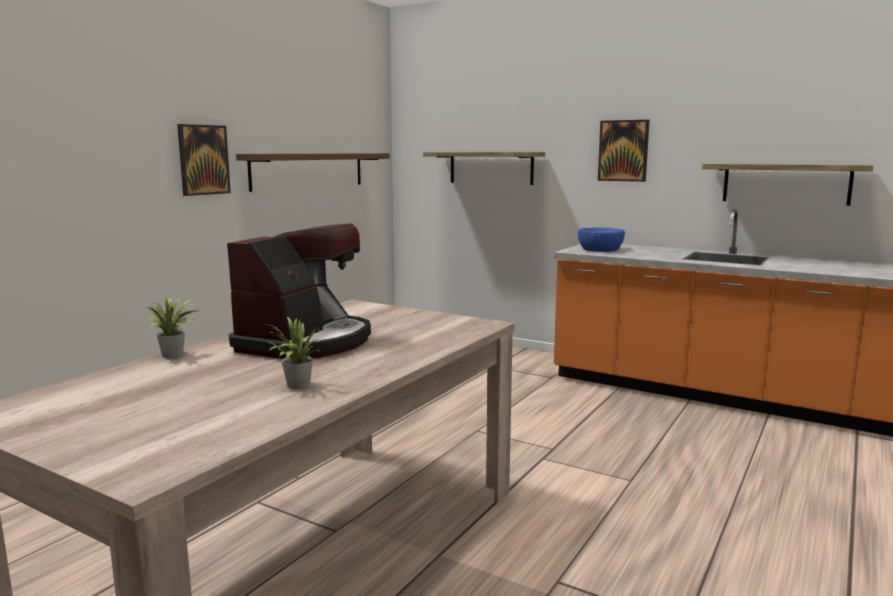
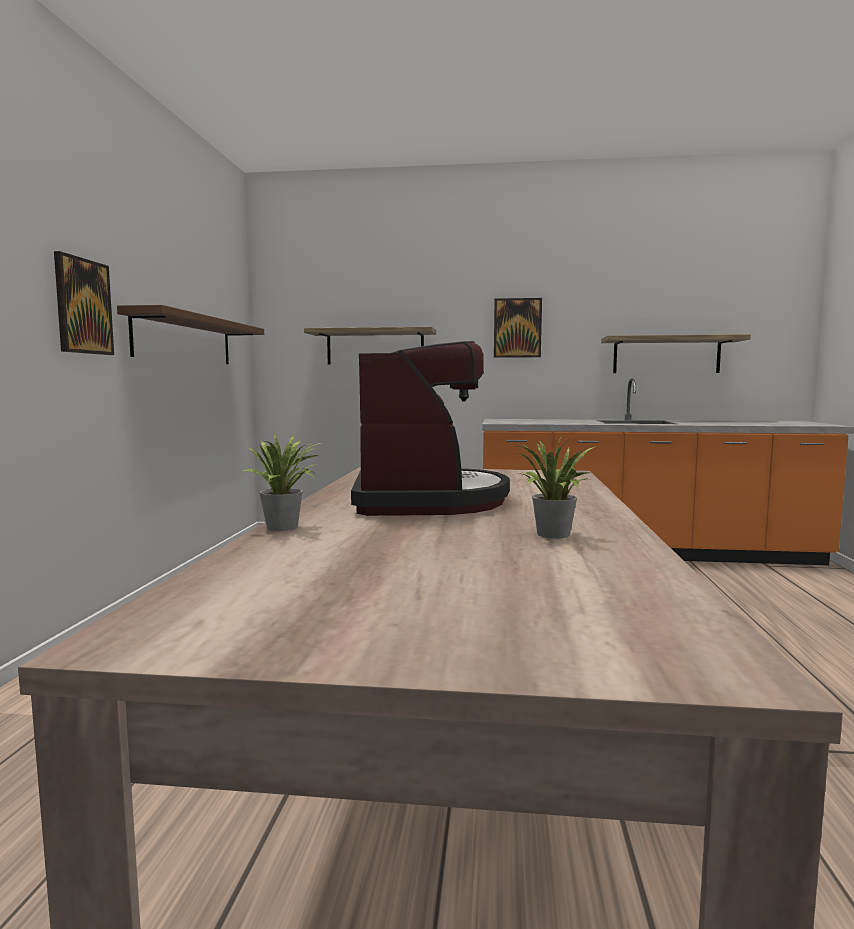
camera: 25 degrees left, 5 degrees down
(600, 249) = (516, 421): blue bowl -> none

